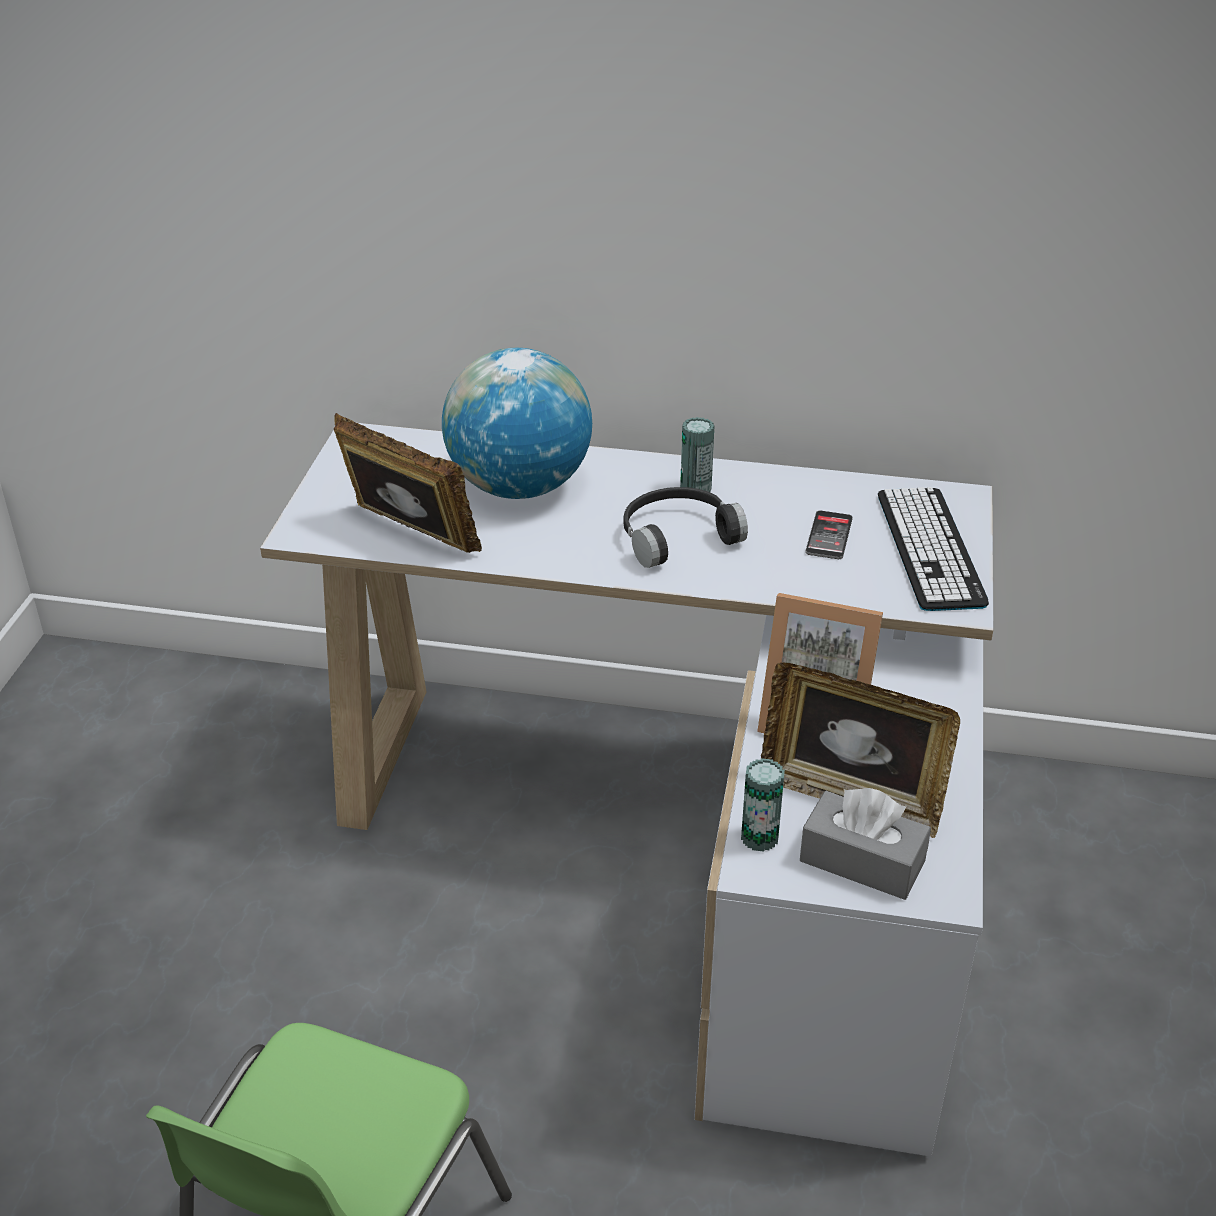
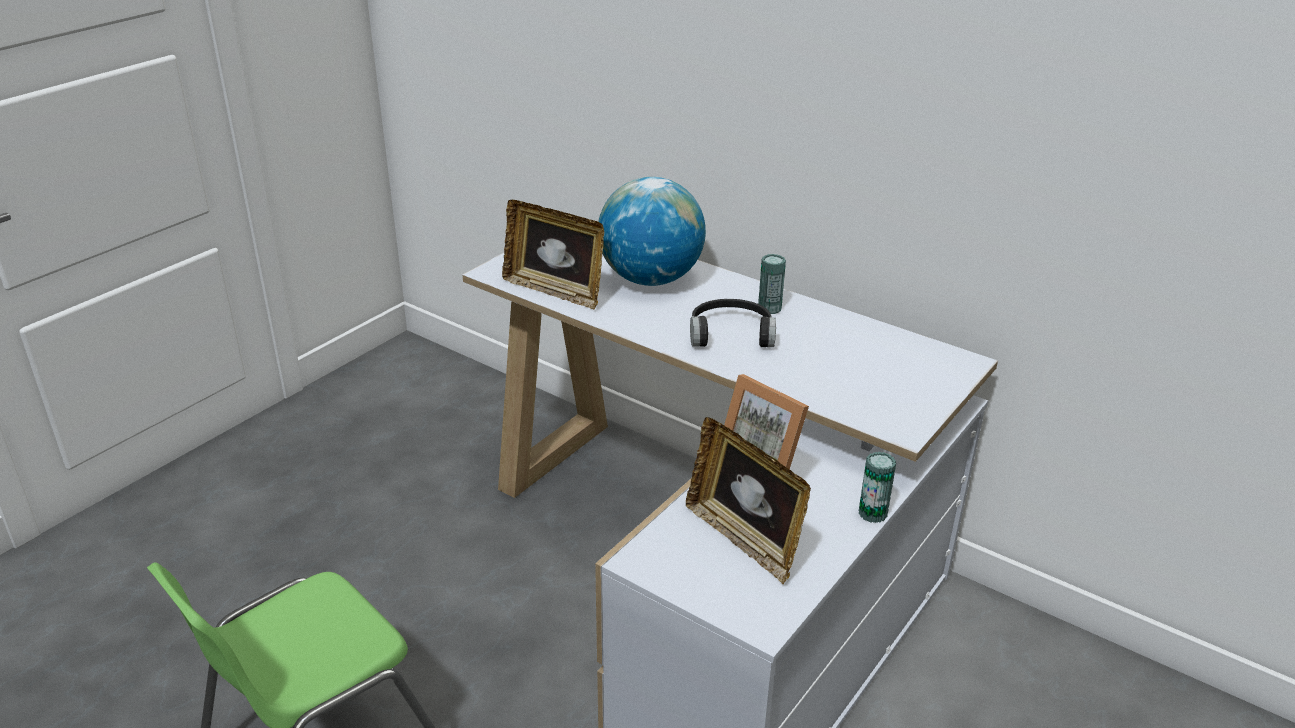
camera: 25 degrees right, 5 degrees down
(409, 537) = (555, 290): picture frame -> picture frame turned 150 degrees clockwise
(759, 837) = (657, 543): can -> can (872, 513)
(829, 536) = (841, 360): phone -> none
(862, 861) = (718, 582): grey tissue box -> none
(930, 549) = (911, 388): keyboard -> none

